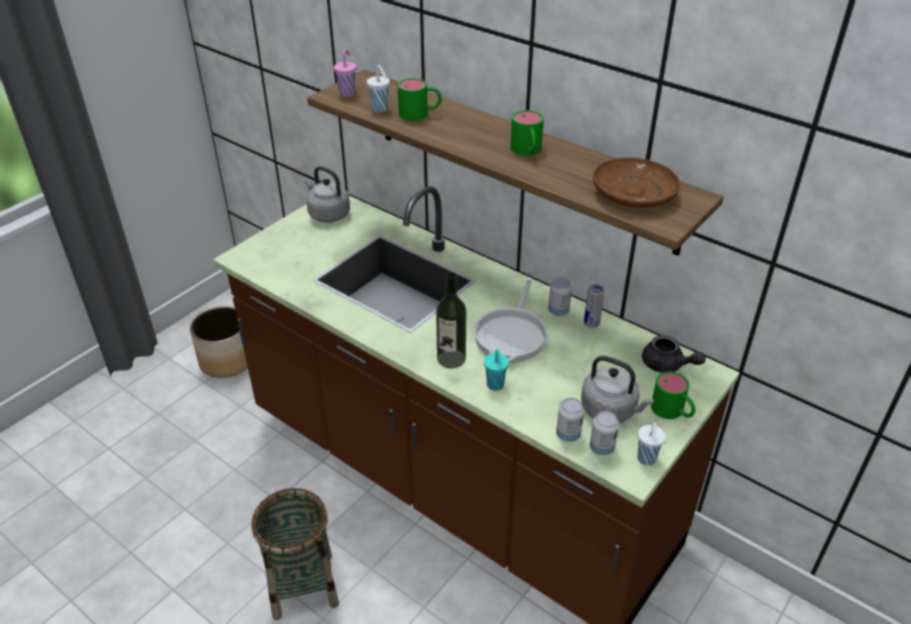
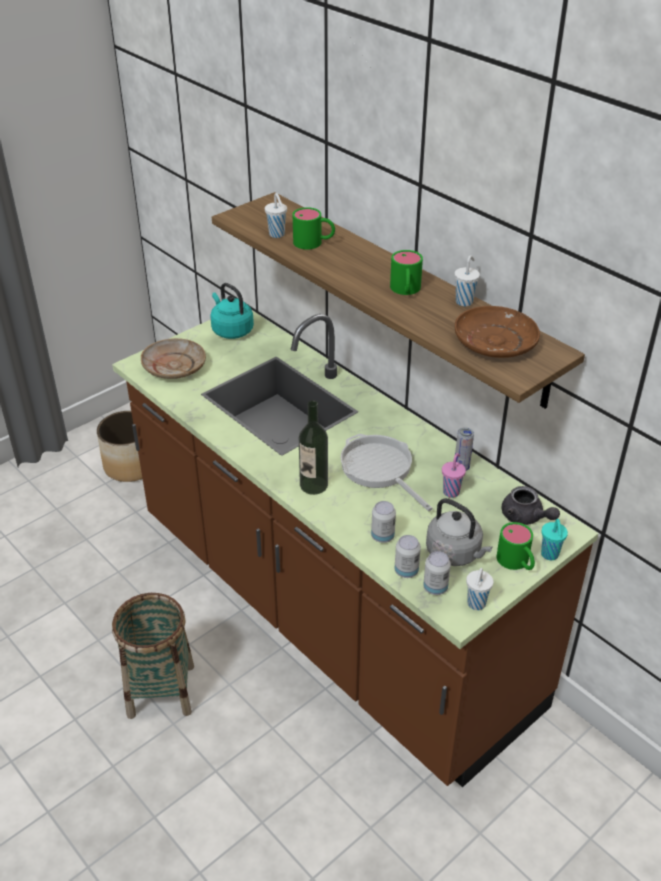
camera: 10 degrees right, 0 degrees up
(278, 255) = (174, 366): none -> beige plate
(327, 214) = (231, 330): grey kettle -> turquoise kettle
(347, 93) = (251, 216): pink cup -> pink cup (451, 491)
(495, 386) = (349, 516): turquoise cup -> turquoise cup (550, 555)
(512, 335) = (379, 469): frying pan -> frying pan turned 120 degrees clockwise
(558, 311) = (432, 451): can -> can (382, 536)
(589, 157) = (464, 301): none -> white cup

